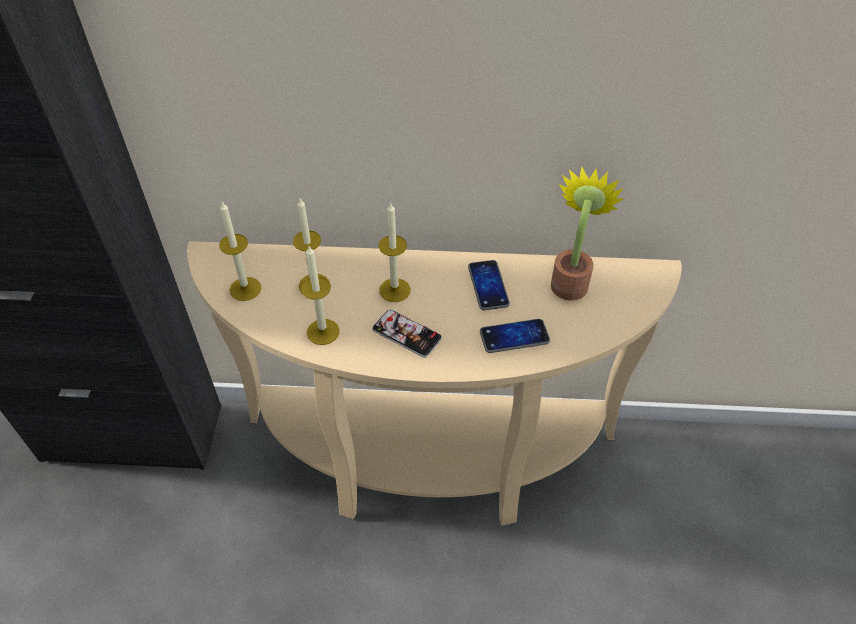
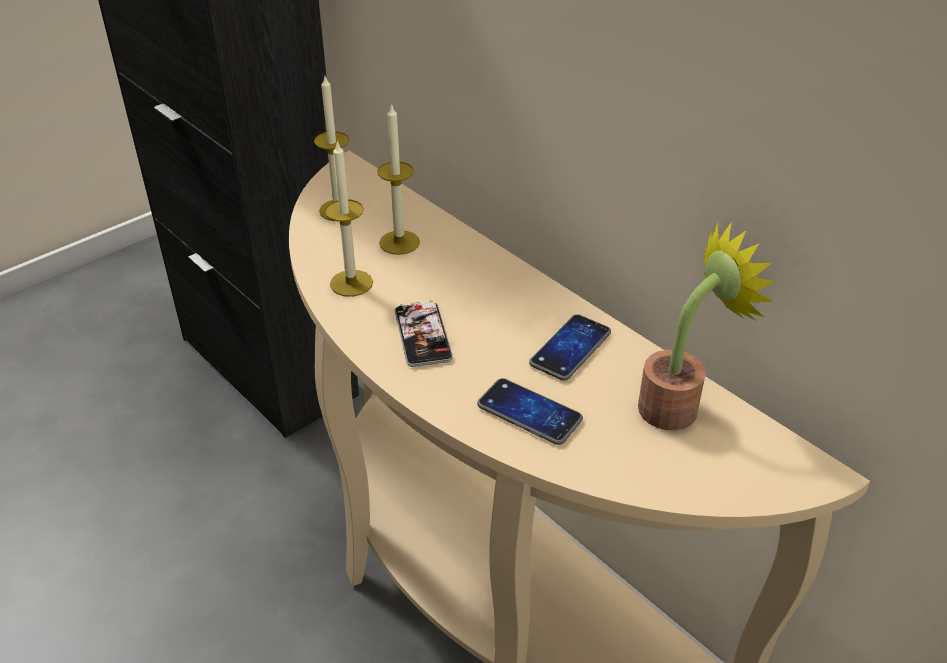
camera: 45 degrees right, 10 degrees down
(394, 290) = (467, 292): candle -> none

